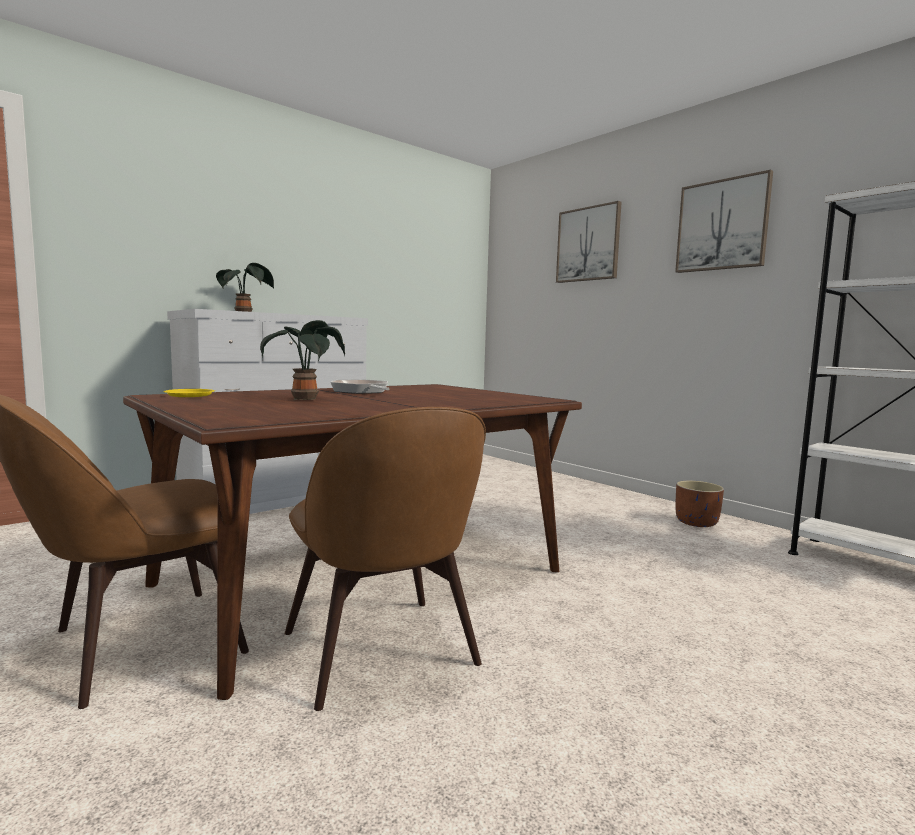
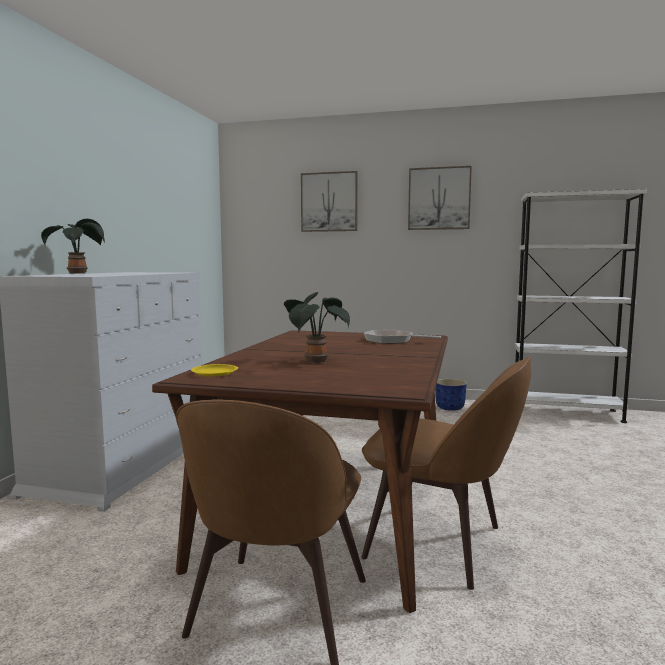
camera: 35 degrees left, 0 degrees up
(361, 391) = (298, 347): frying pan -> frying pan (392, 341)
(696, 522) = (450, 407): brown planter -> blue planter

